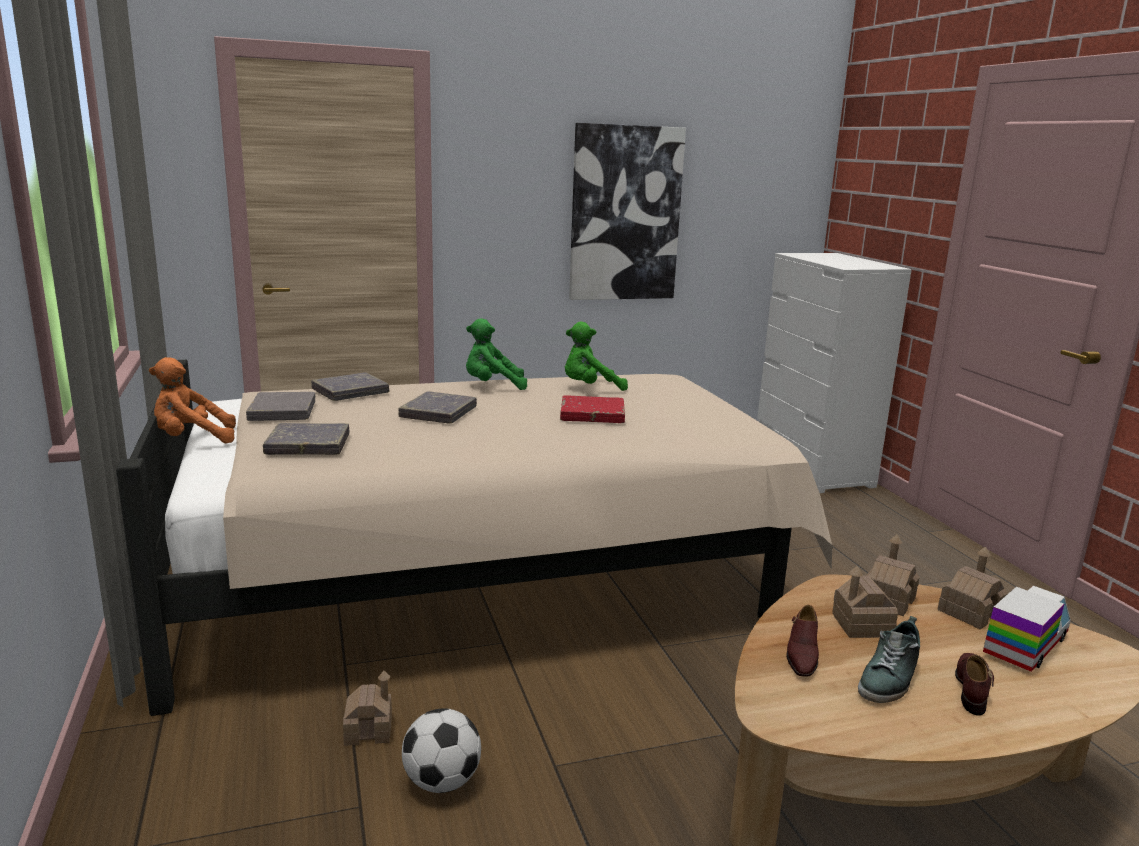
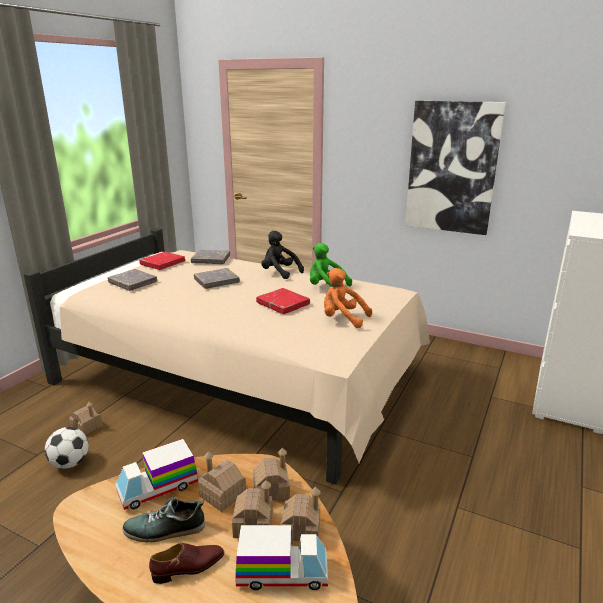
camera: 45 degrees right, 5 degrees up
(192, 440) = (112, 268): orange plush toy -> orange plush toy (342, 319)
(282, 412) = (162, 263): grey book -> red book
(492, 386) = (279, 273): green plush toy -> black plush toy
(801, 655) = (158, 488): brown shoe -> toy truck
(934, 630) = (253, 524): none -> toy house

